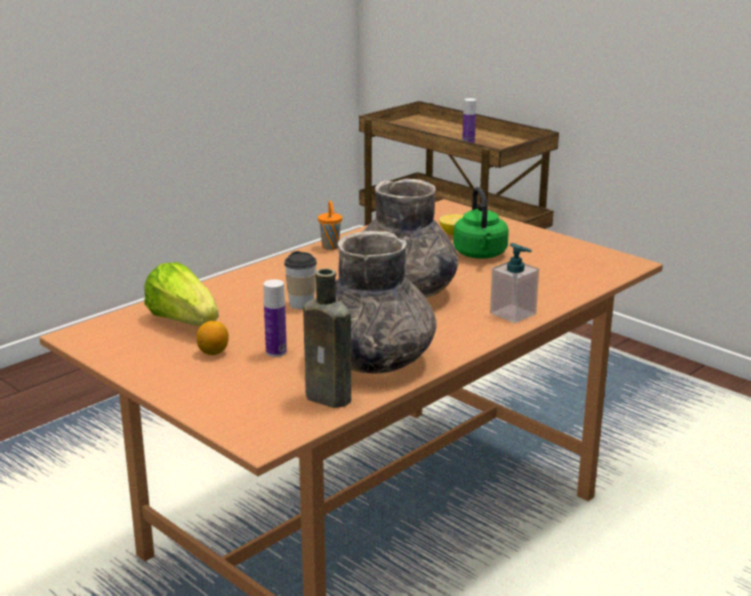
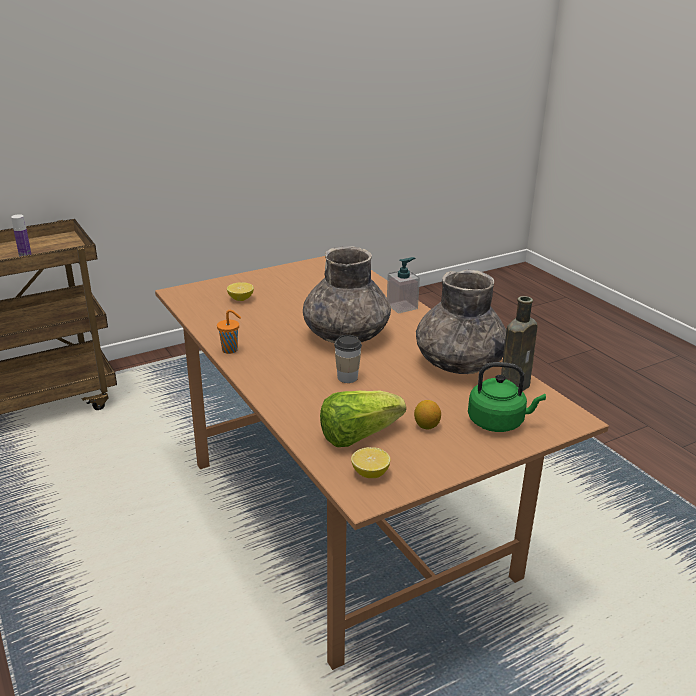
camera: 75 degrees left, 5 degrees up
(117, 334) = (370, 473): none -> lemon
(276, 352) = (434, 398): bottle -> none
(480, 255) = (291, 298): green kettle -> green kettle (499, 422)

